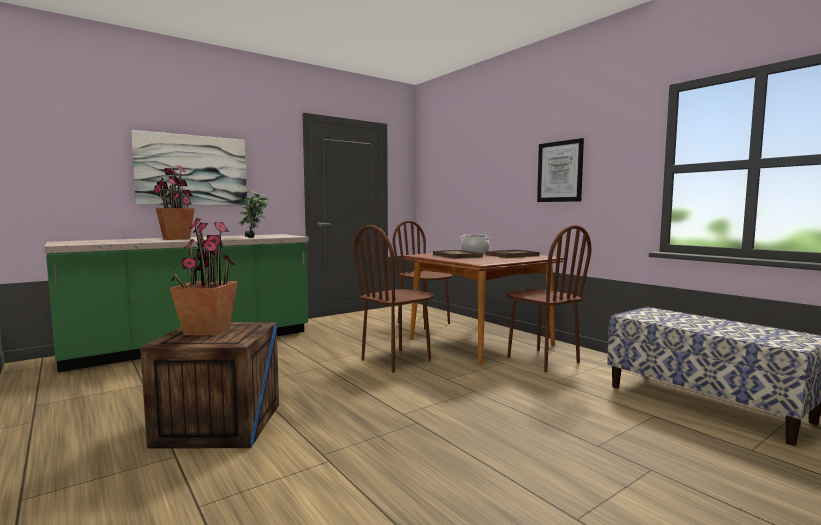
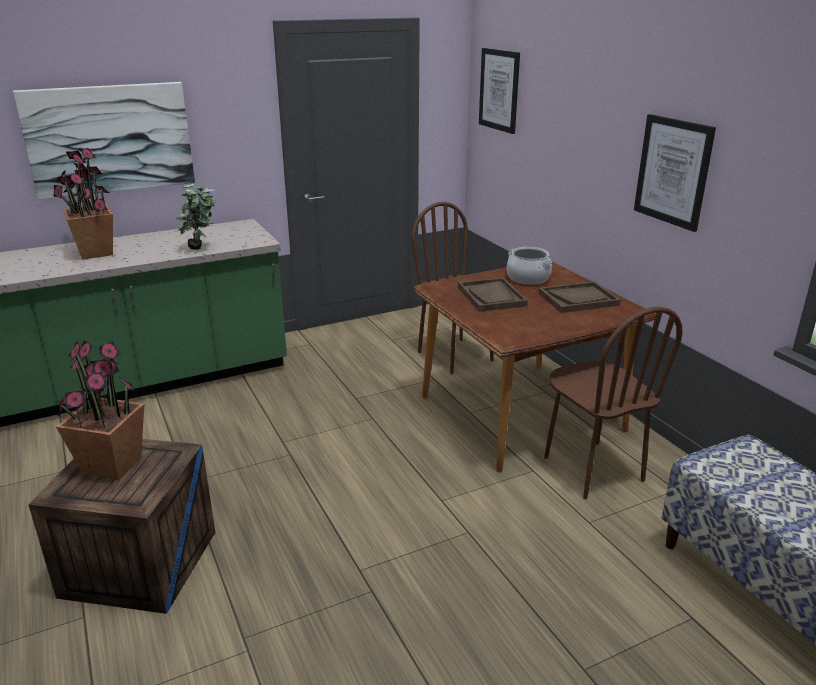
camera: 10 degrees right, 20 degrees up
(396, 360) = (388, 448): brown chair -> none
(437, 162) = (499, 90): none -> picture

